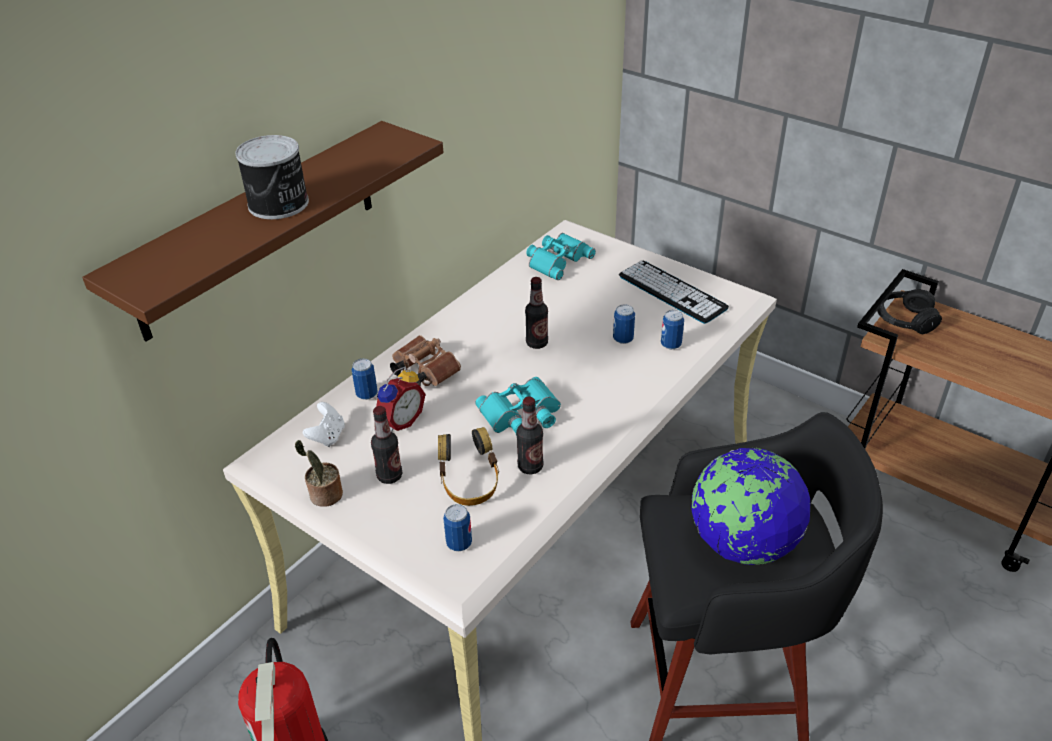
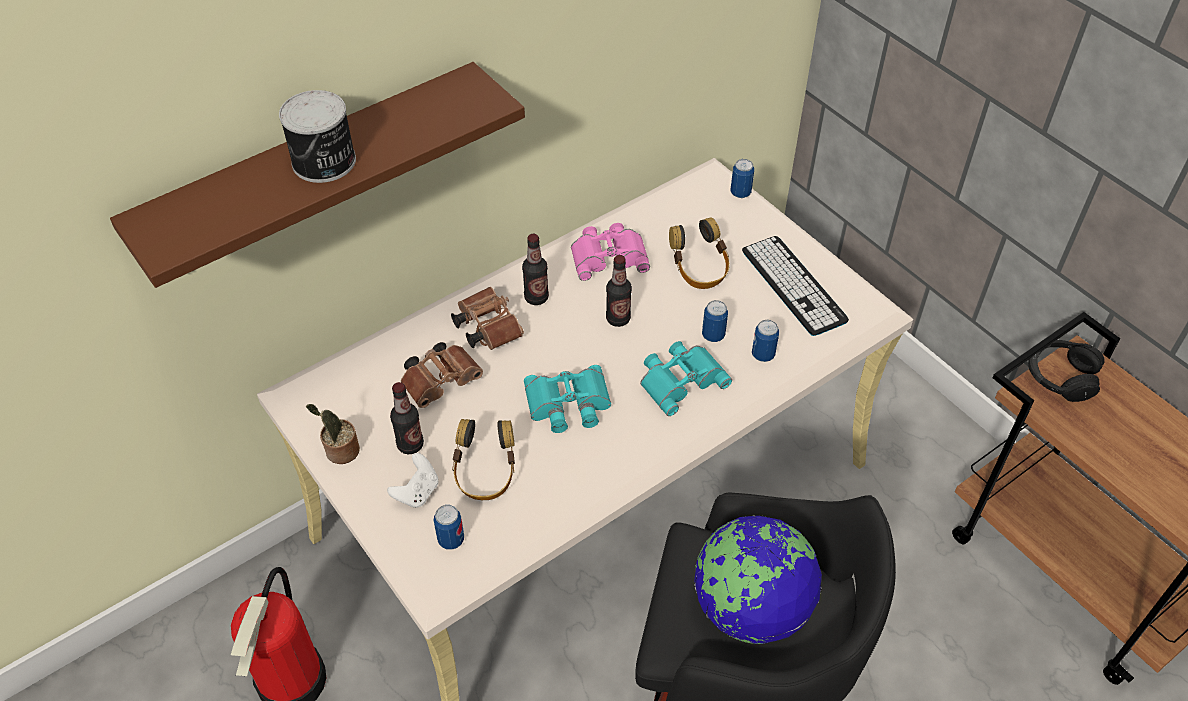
camera: 15 degrees right, 10 degrees up
(327, 436) = (365, 383): white game controller -> white game controller (417, 492)
(367, 394) = (420, 341): can -> can (740, 193)
(400, 420) = (443, 381): alarm clock -> brown binoculars
(508, 300) = (608, 255): none -> pink binoculars
(530, 467) = (554, 470): bottle -> bottle (536, 298)
(556, 260) = (681, 213): turquoise binoculars -> turquoise binoculars (680, 379)
(589, 295) = (699, 270): none -> headphones

